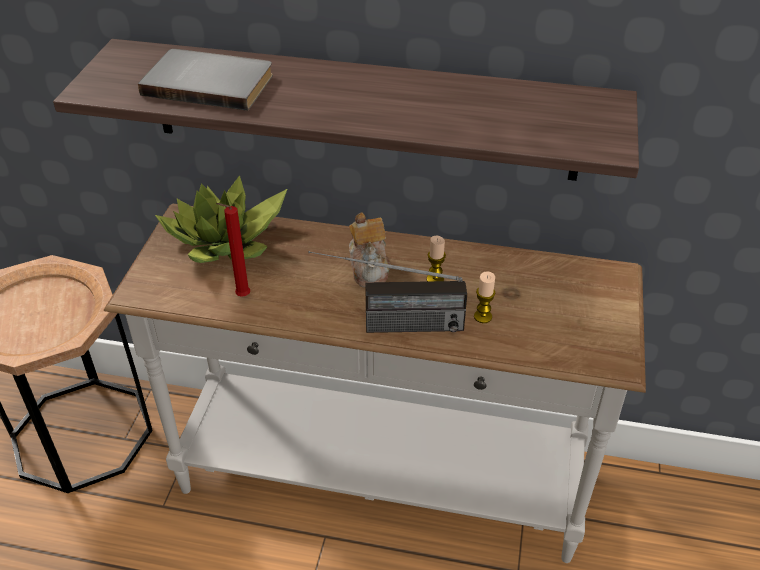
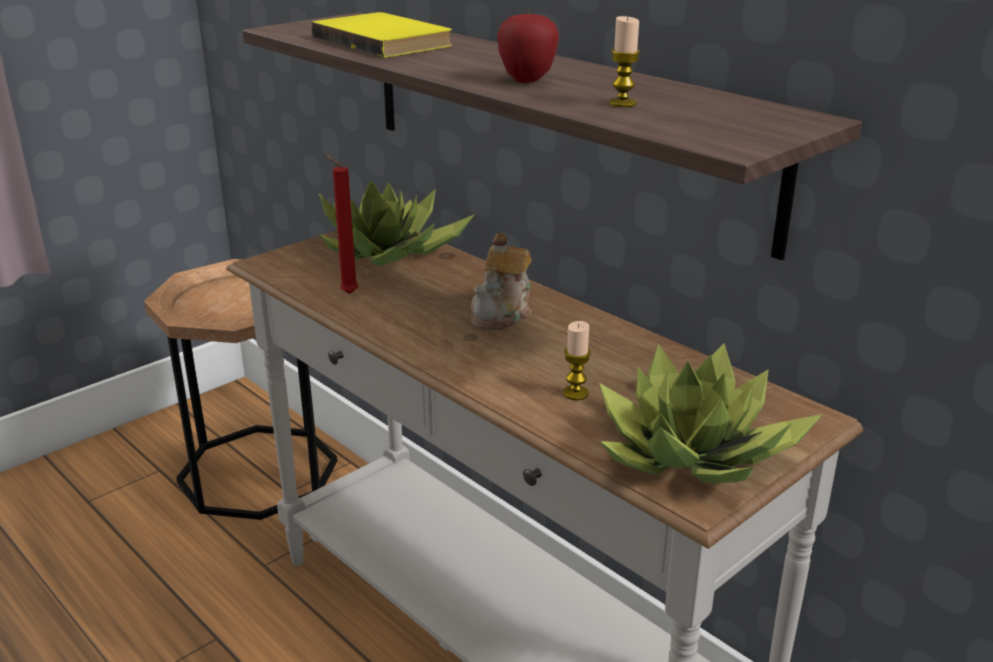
camera: 35 degrees right, 15 degrees down
(210, 82) = (386, 40): grey book -> yellow book
(388, 326) = (457, 363): radio -> none
(394, 109) = (527, 80): none -> apple
(435, 279) = (562, 345): candle -> candle (622, 103)
(587, 330) = (695, 453): none -> potted plant

